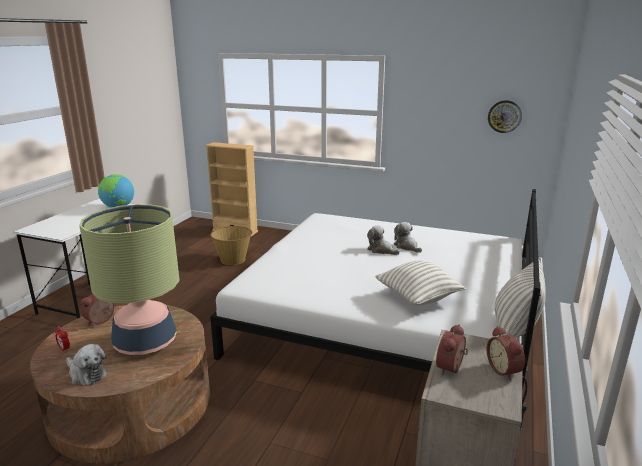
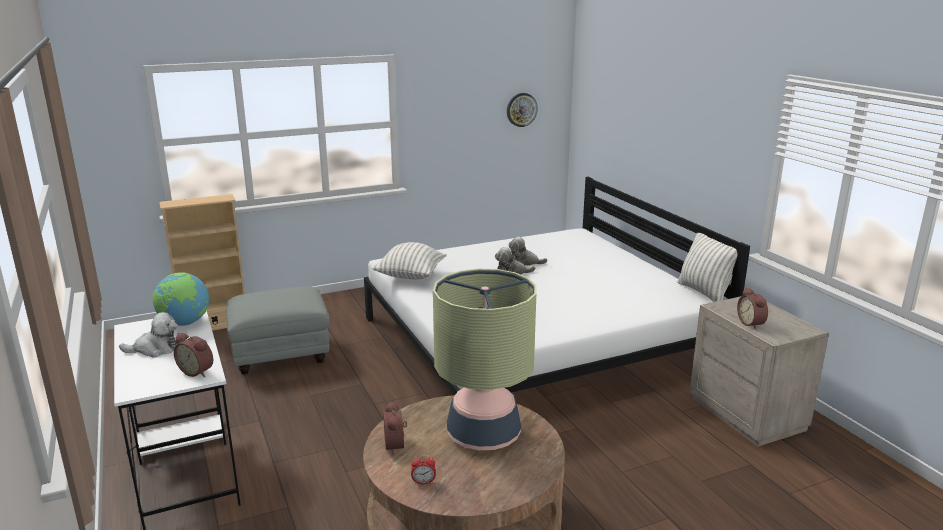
camera: 45 degrees left, 0 degrees up
(86, 374) = (498, 483): plush toy -> plush toy (155, 349)
(233, 259) = (282, 355): basket -> grey ottoman
(418, 298) = (616, 298): pillow -> pillow (410, 277)
(505, 370) = (773, 311): alarm clock -> alarm clock (197, 371)

